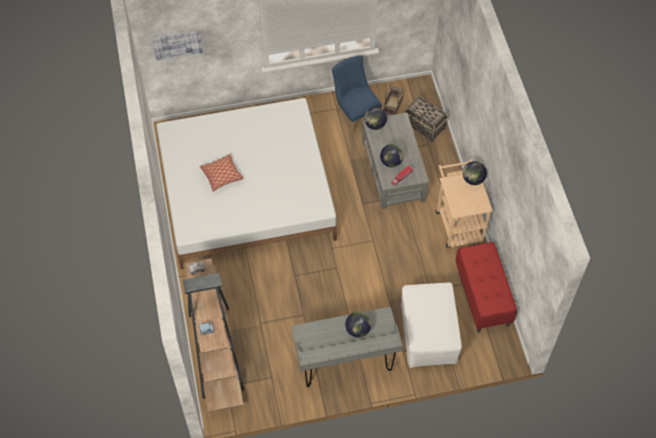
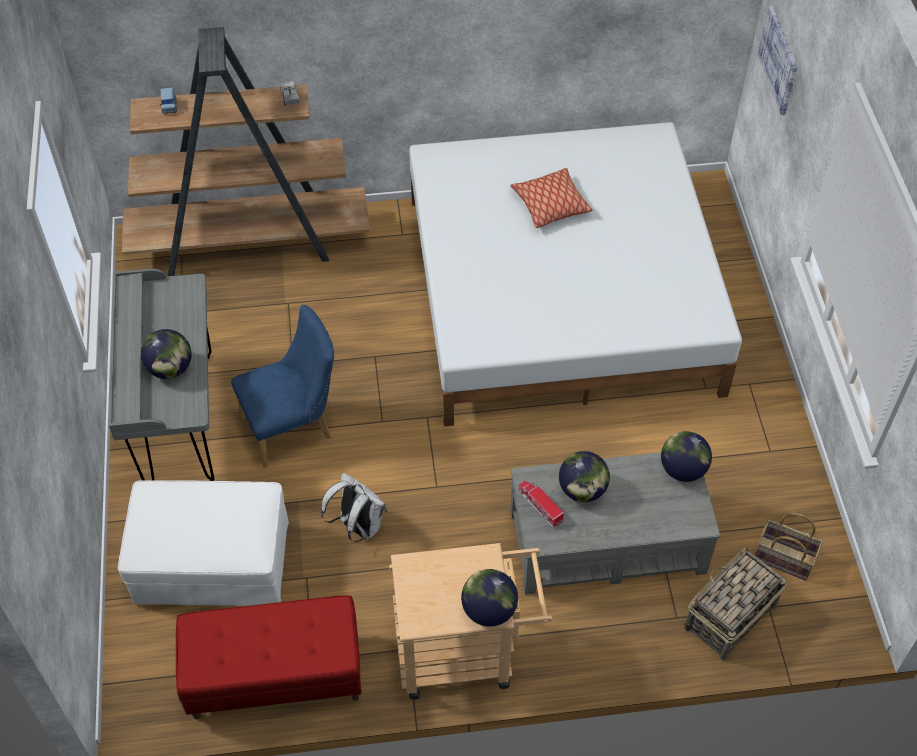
camera: 95 degrees right, 5 degrees down
(355, 115) = (755, 483): blue chair -> blue chair (293, 427)
(399, 271) = (358, 526): none -> white backpack

